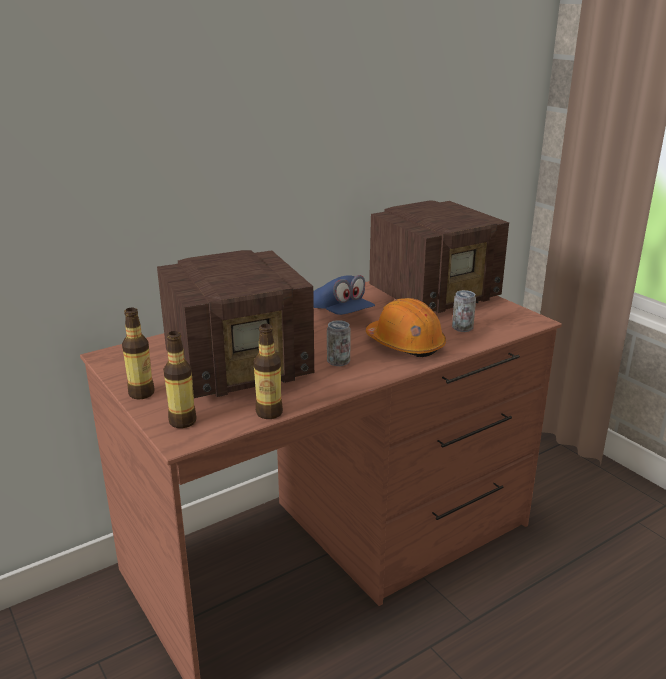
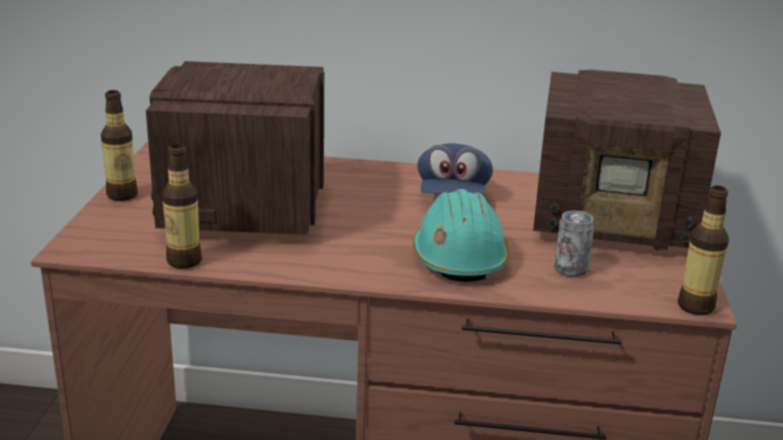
camera: 40 degrees right, 0 degrees up
(182, 421) = (103, 234): bottle -> bottle (695, 306)
(241, 368) = (243, 210): radio -> radio turned 75 degrees clockwise
(338, 361) = (348, 243): can -> none
(405, 344) = (459, 258): orange hard hat -> turquoise hard hat

